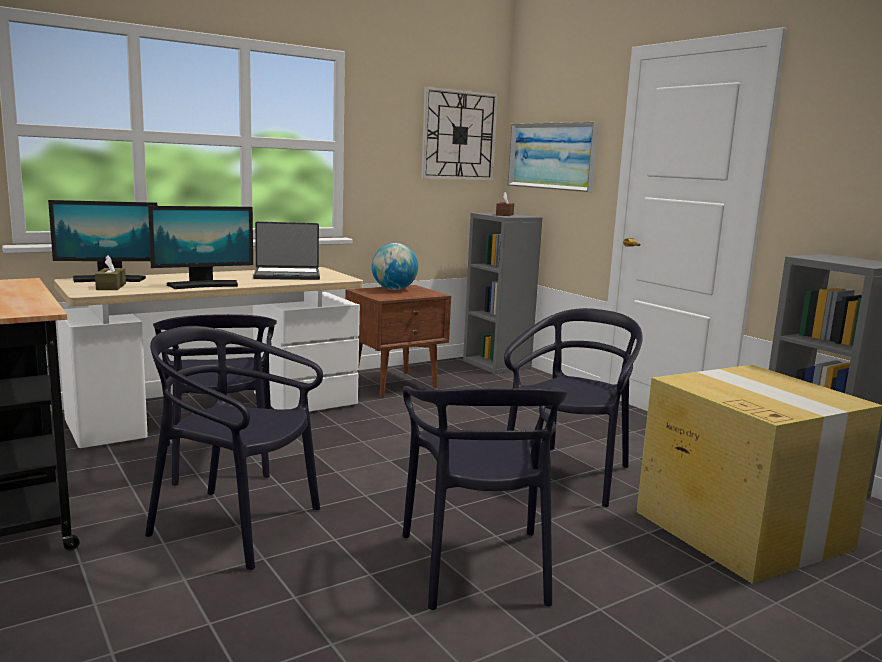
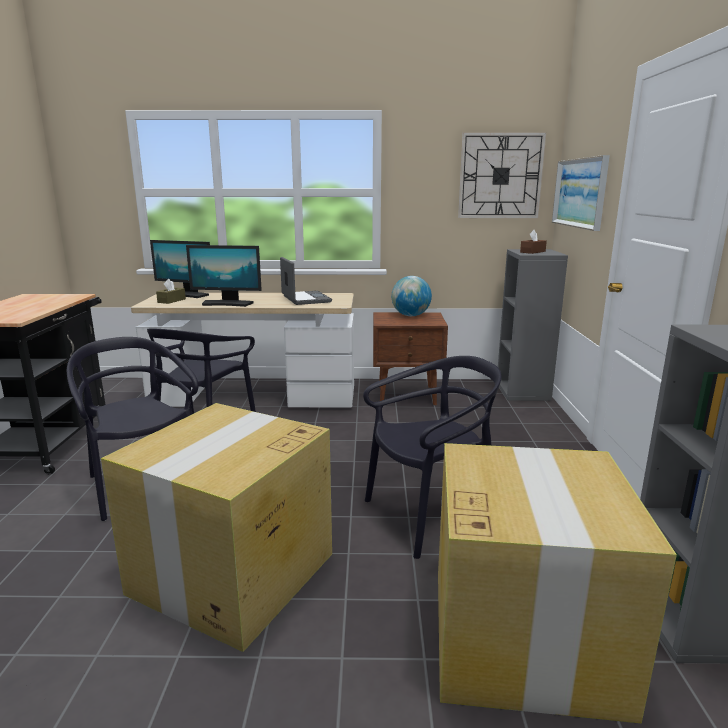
camera: 35 degrees right, 5 degrees up
(287, 275) = (305, 299): laptop -> laptop turned 135 degrees counterclockwise
(478, 566) = (231, 574): black chair -> cardboard box

